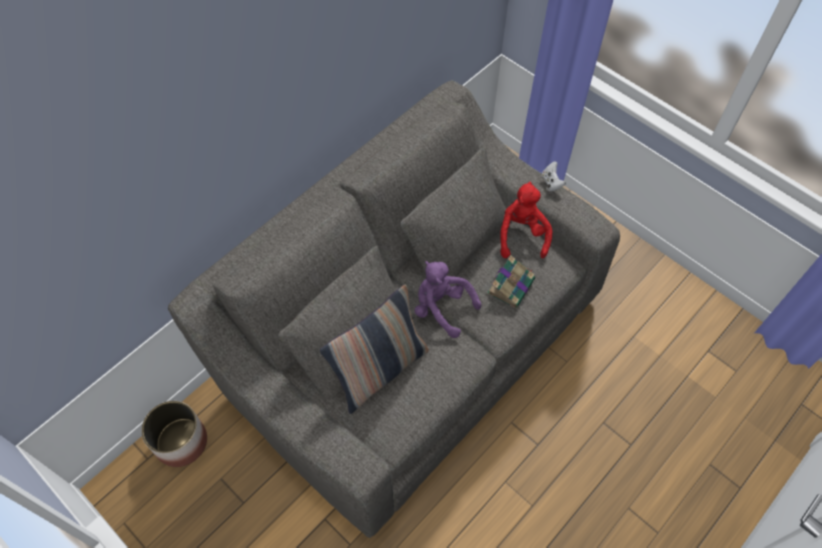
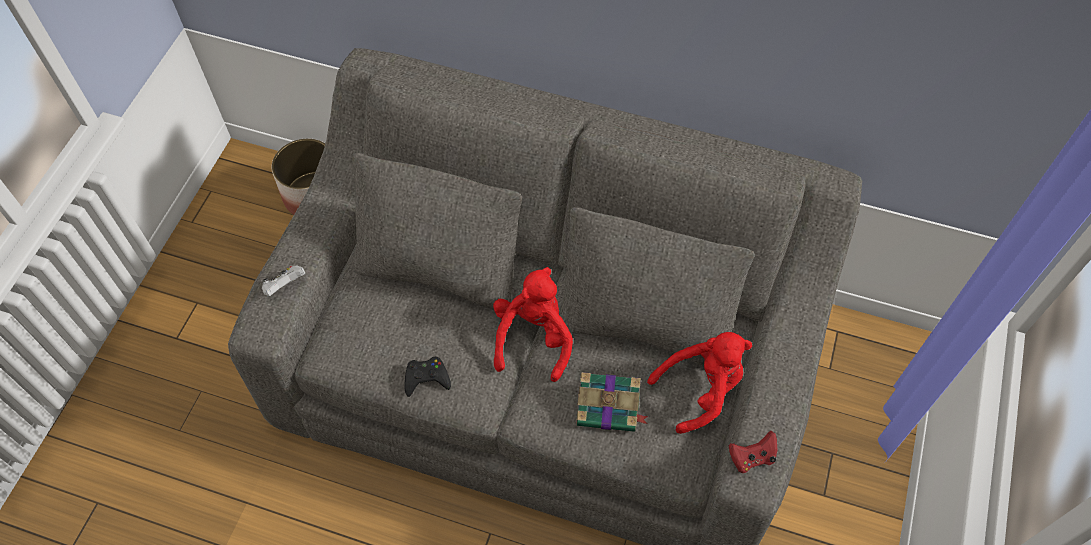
camera: 65 degrees right, 0 degrees up
(380, 371) = (410, 304): pillow -> none
(442, 308) = (533, 338): purple plush toy -> red plush toy
(443, 381) = (426, 378): none -> black game controller
(551, 182) = (800, 389): white game controller -> white game controller (285, 286)
(585, 223) = (751, 458): none -> red game controller

